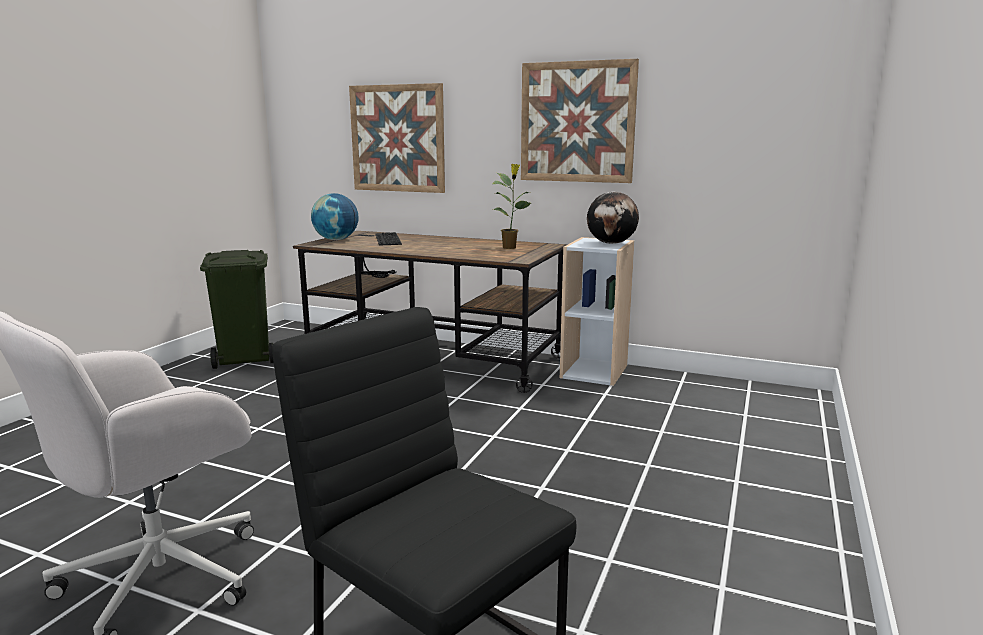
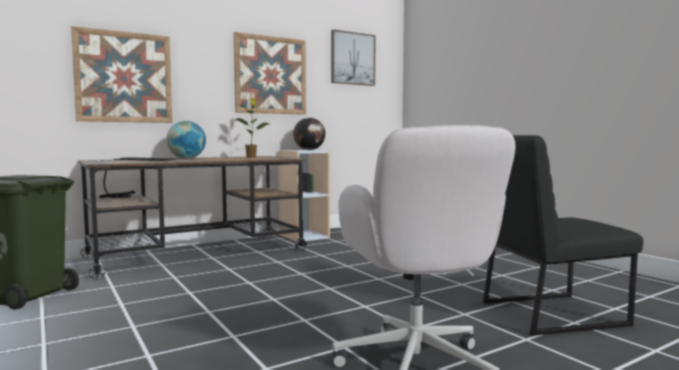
camera: 55 degrees left, 10 degrees down
(336, 239) = (102, 162): globe -> globe (187, 158)
(740, 78) = (352, 58): none -> picture

